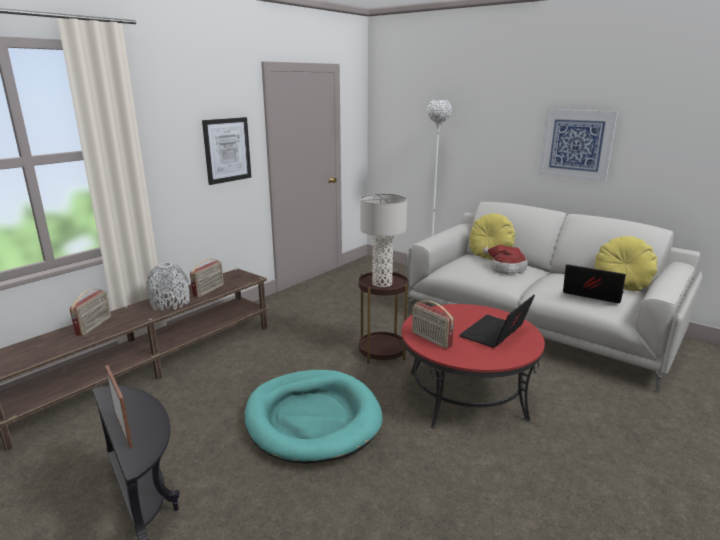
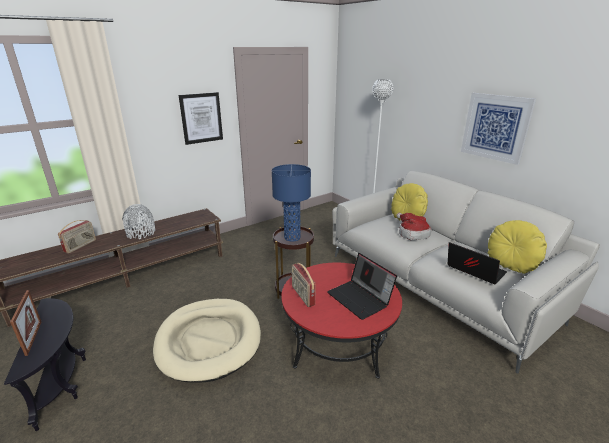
camera: 15 degrees right, 5 degrees up
(209, 290) = (173, 225): radio -> none
(312, 419) = (209, 340): turquoise dog bed -> beige dog bed
(382, 283) = (292, 237): white table lamp -> blue table lamp
(495, 334) = (360, 299): laptop -> laptop turned 90 degrees counterclockwise

